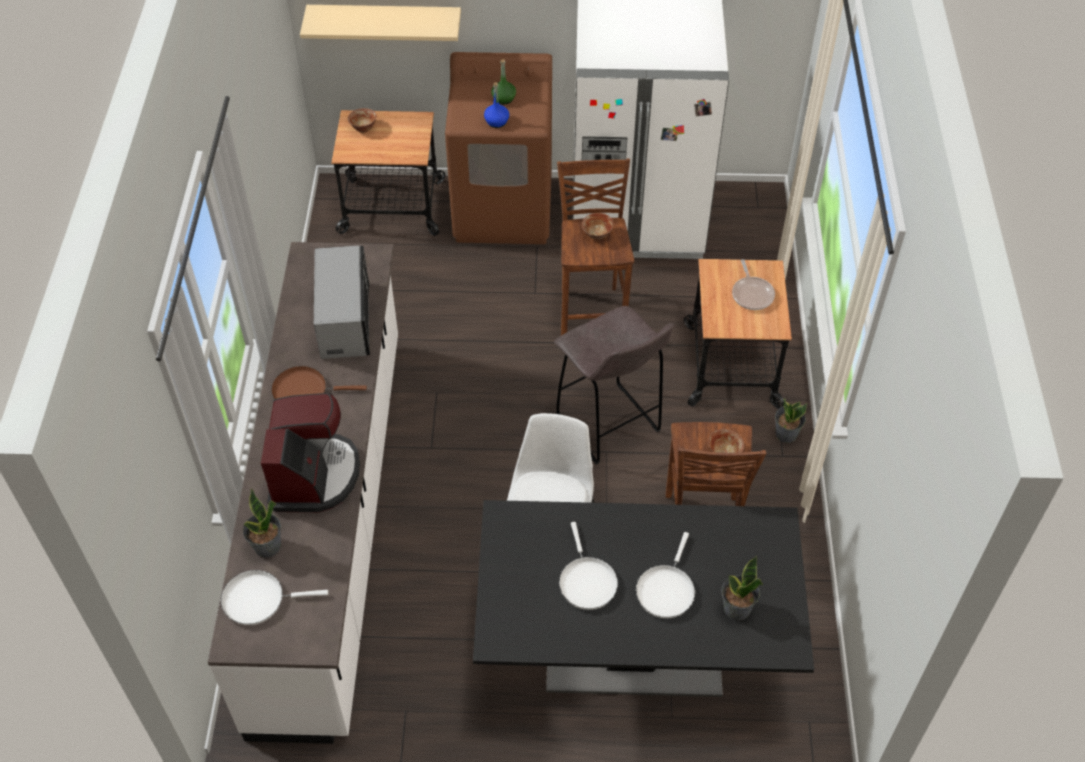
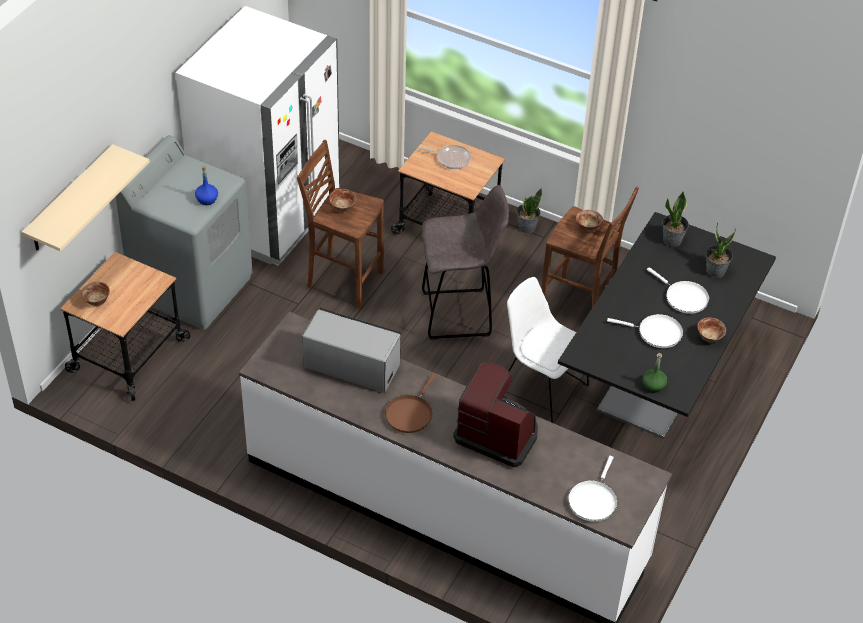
camera: 65 degrees left, 5 degrees down
(267, 546) = (548, 481): potted plant -> potted plant (672, 240)
(503, 98) = (183, 186): green bottle -> green bottle (653, 385)
(504, 210) = (192, 287): brown washing machine -> grey washing machine
(614, 641) = (709, 337): none -> bowl

